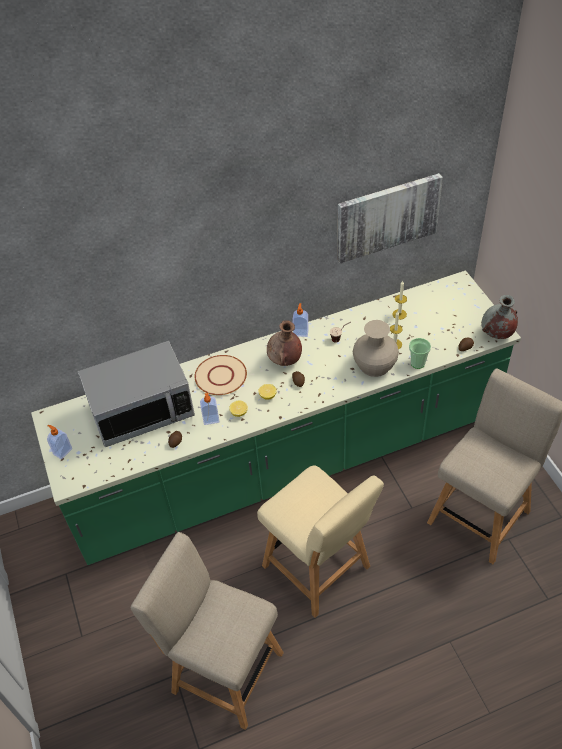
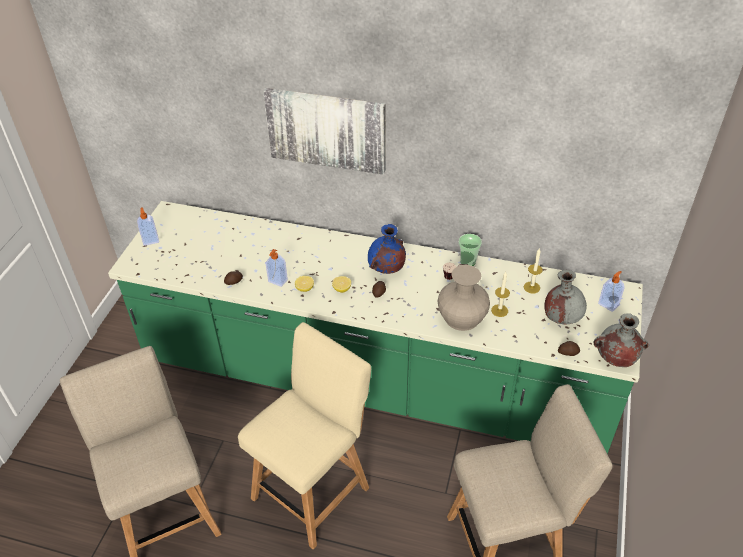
camera: 35 degrees right, 5 degrees down
(142, 410) = (235, 243): microwave -> none
(220, 376) = (321, 252): beige plate -> none
(285, 360) = (386, 269): brown vase -> blue vase
(300, 332) = (424, 254): soap dispenser -> soap dispenser (608, 304)
(319, 570) = (314, 489): beige chair -> beige chair turned 135 degrees counterclockwise
(387, 216) = (551, 171): picture -> picture (326, 129)
(417, 363) = (504, 339): cup -> cup (468, 261)
(439, 325) = (562, 318): none -> grey vase

